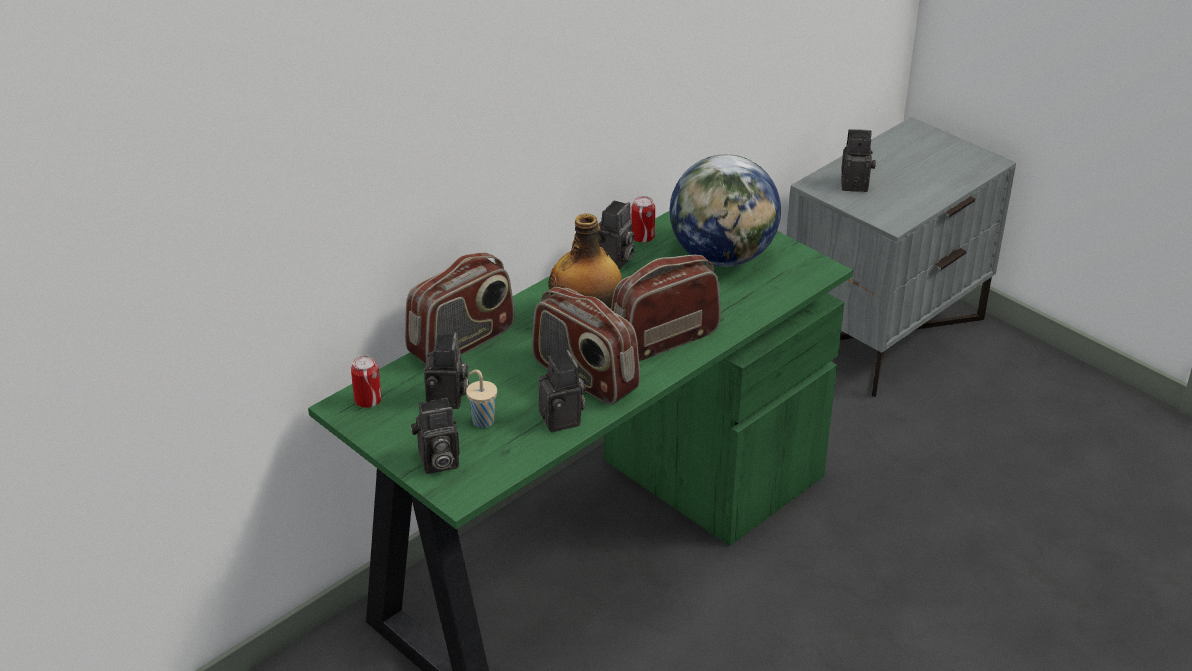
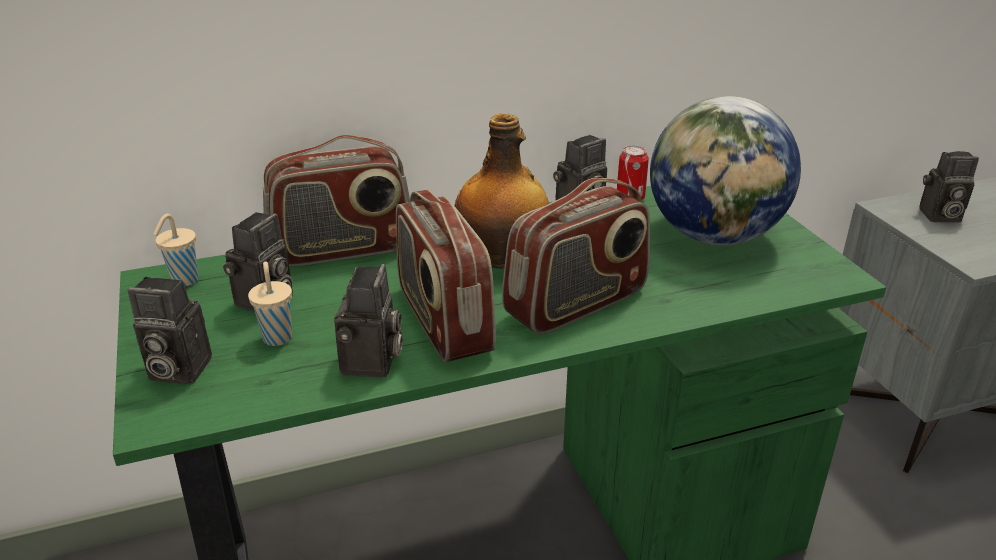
camera: 25 degrees right, 5 degrees down
(368, 401) = (183, 281): can -> beige cup
(663, 339) = (577, 304): radio -> radio turned 150 degrees clockwise
(856, 184) = (938, 216): camera -> camera turned 150 degrees clockwise

